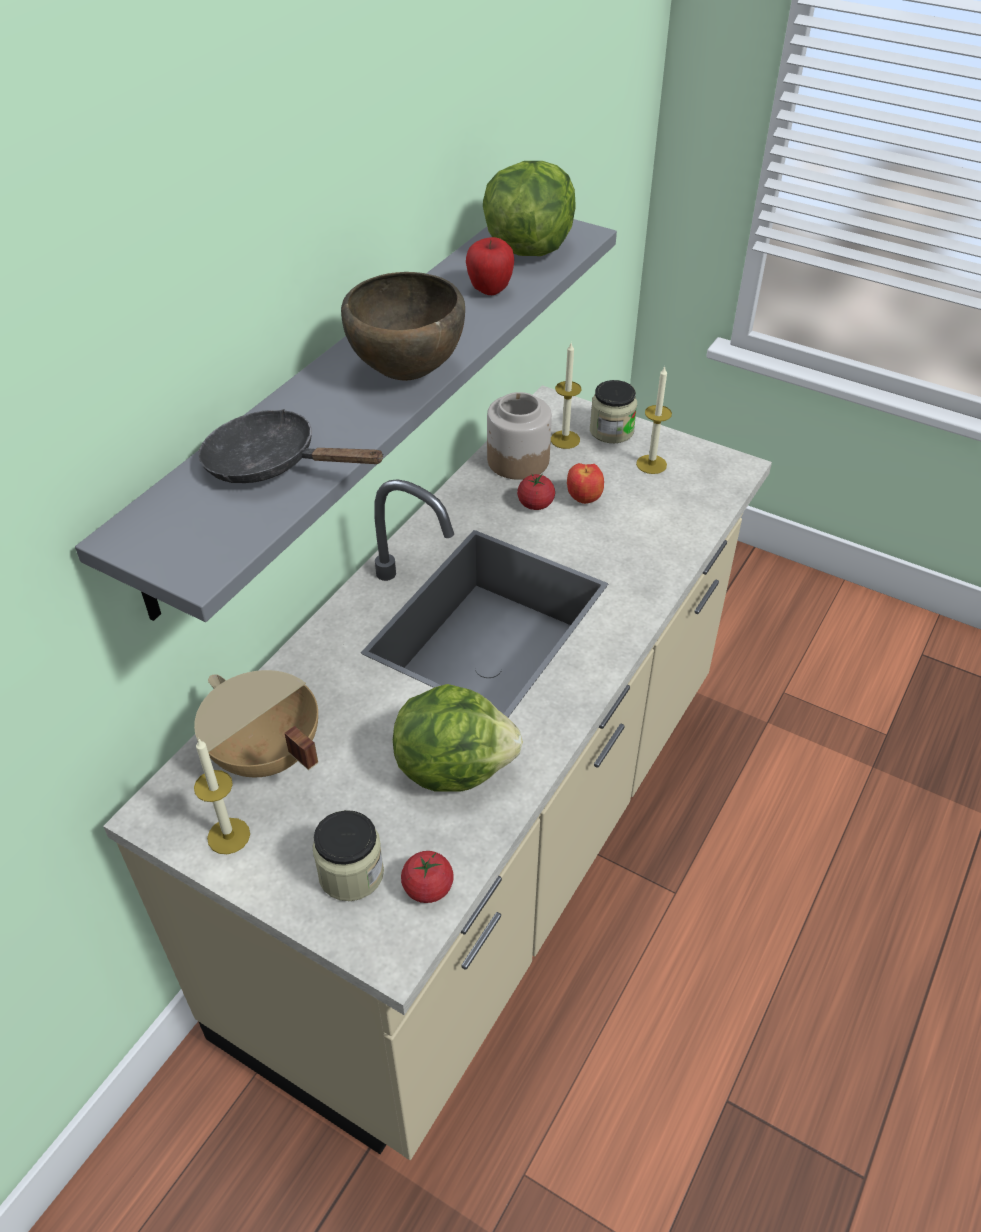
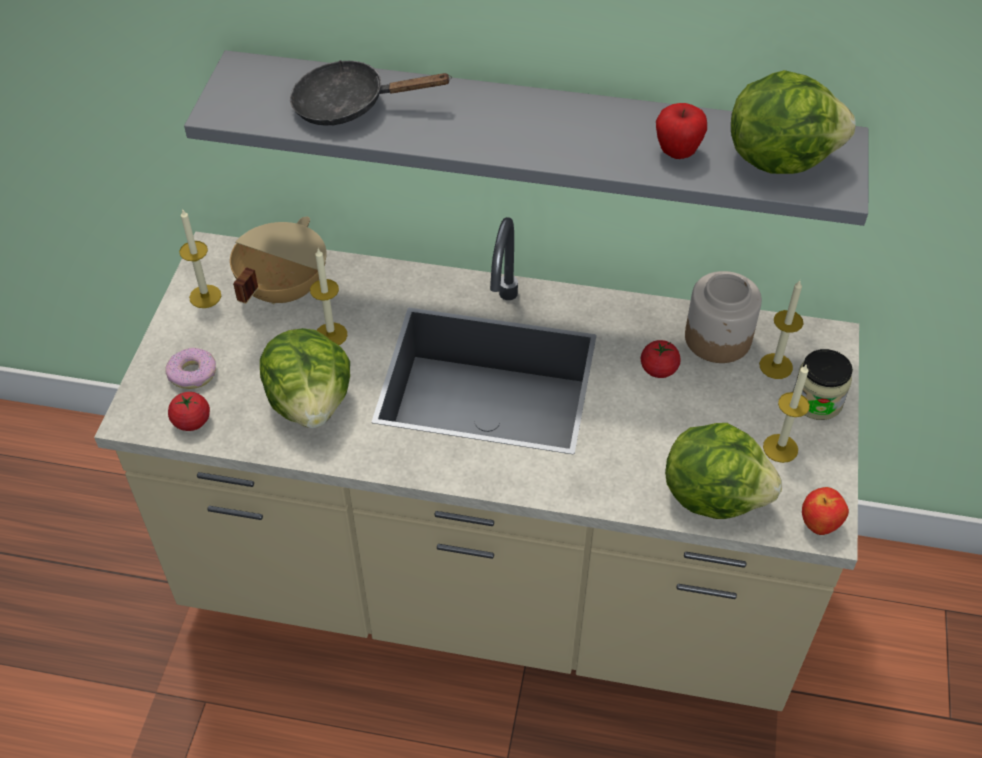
camera: 70 degrees right, 5 degrees up
(272, 464) = (349, 105): black frying pan -> black frying pan turned 90 degrees counterclockwise
(351, 873) = (192, 373): jar -> donut
(363, 726) = (331, 335): none -> candle
(407, 374) = (507, 139): brown bowl -> none
(584, 499) = (688, 405): apple -> apple (819, 525)
(684, 514) = (714, 494): none -> lettuce

